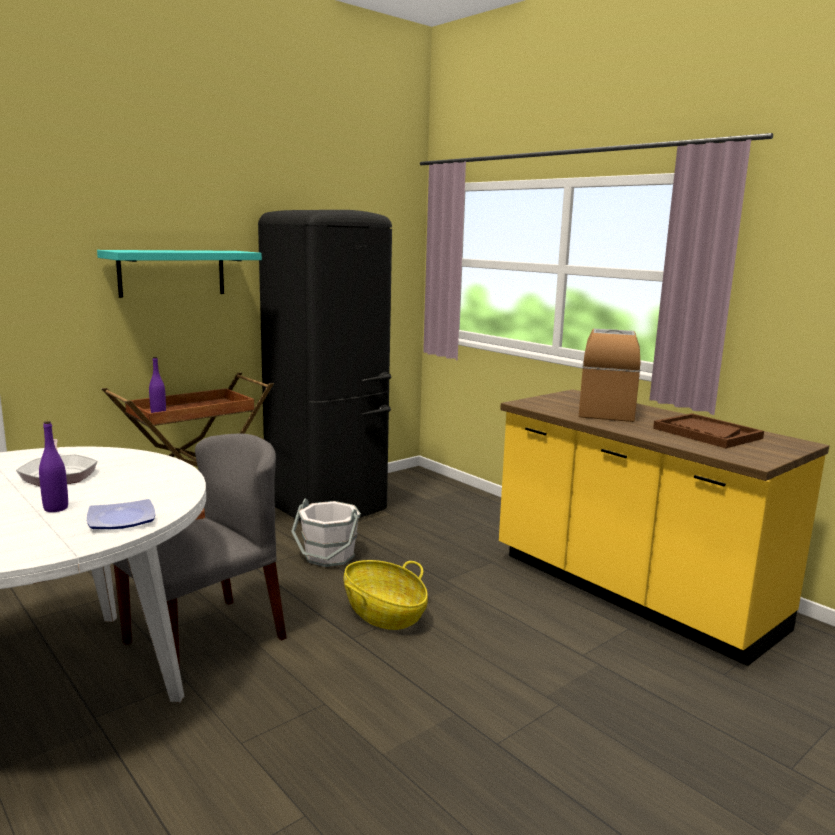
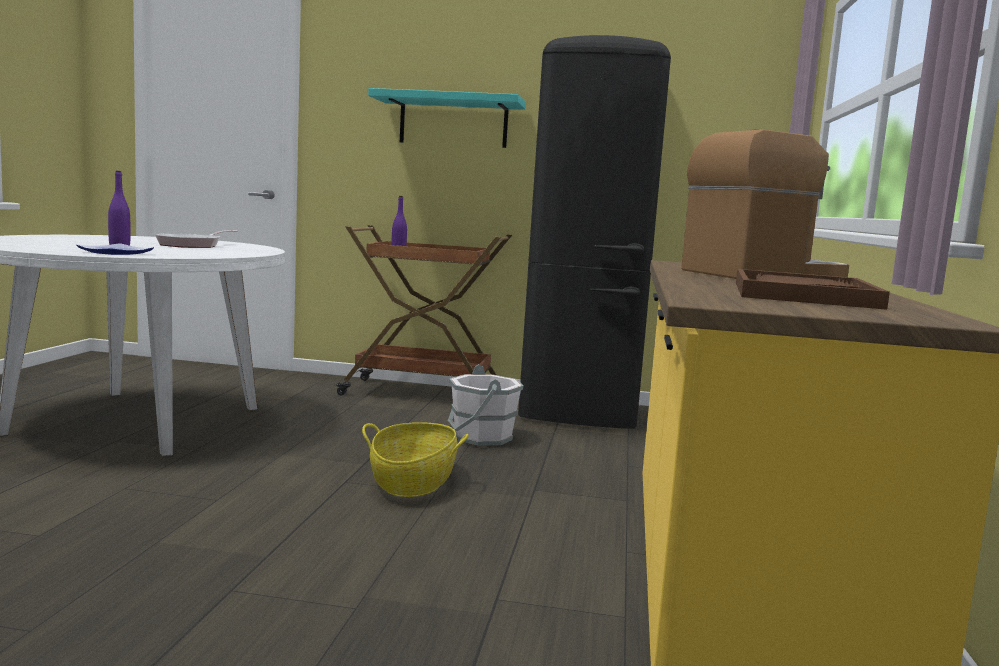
camera: 50 degrees right, 5 degrees down
(206, 639) = (264, 438): grey chair -> none

